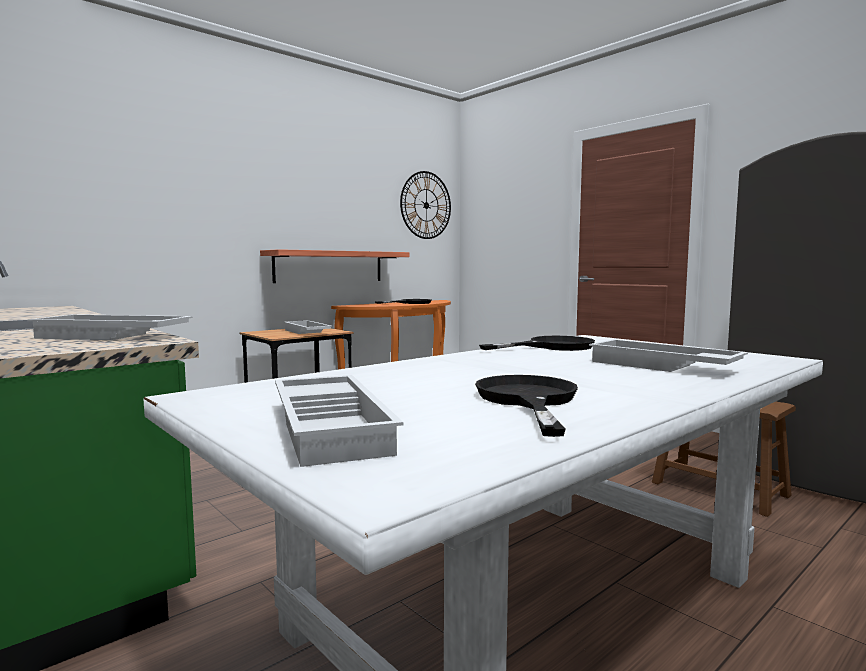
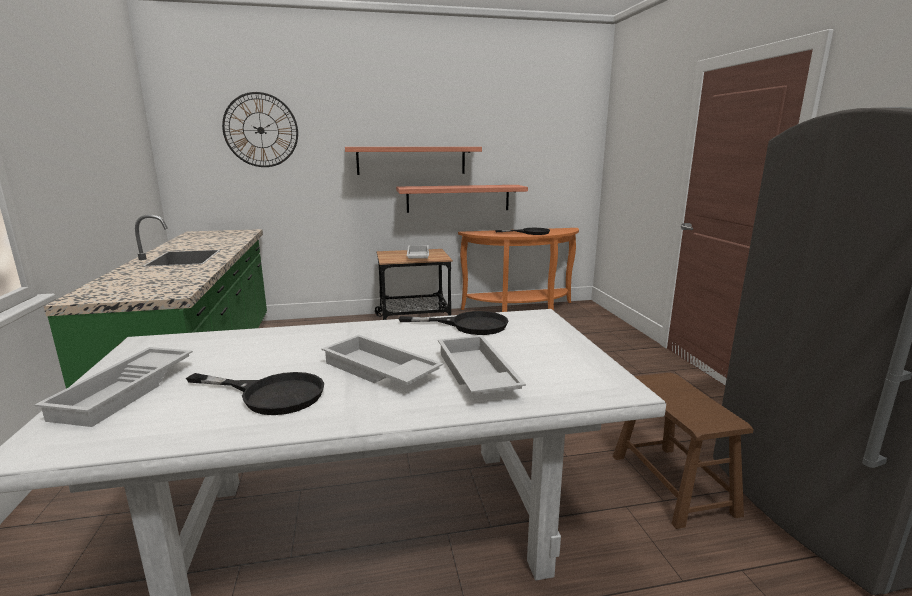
camera: 30 degrees right, 10 degrees up
(111, 336) = (170, 283): white tray -> white tray (378, 371)
(277, 219) = (411, 160): none -> shelf
(426, 205) = (563, 137): wall clock -> wall clock (261, 130)
(528, 400) = (271, 394): black frying pan -> black frying pan turned 75 degrees clockwise

